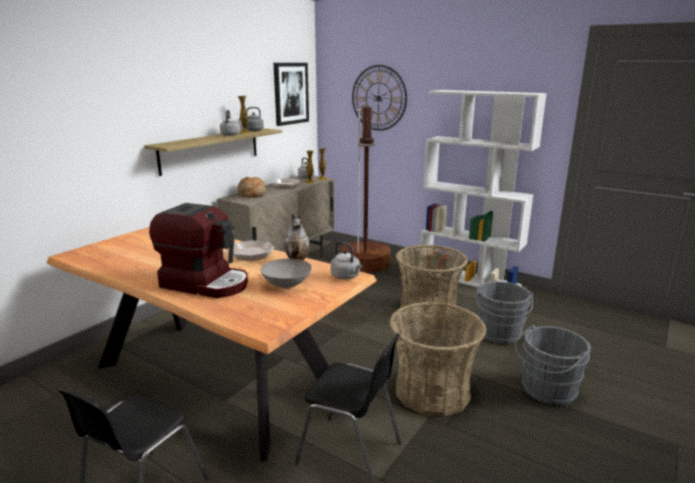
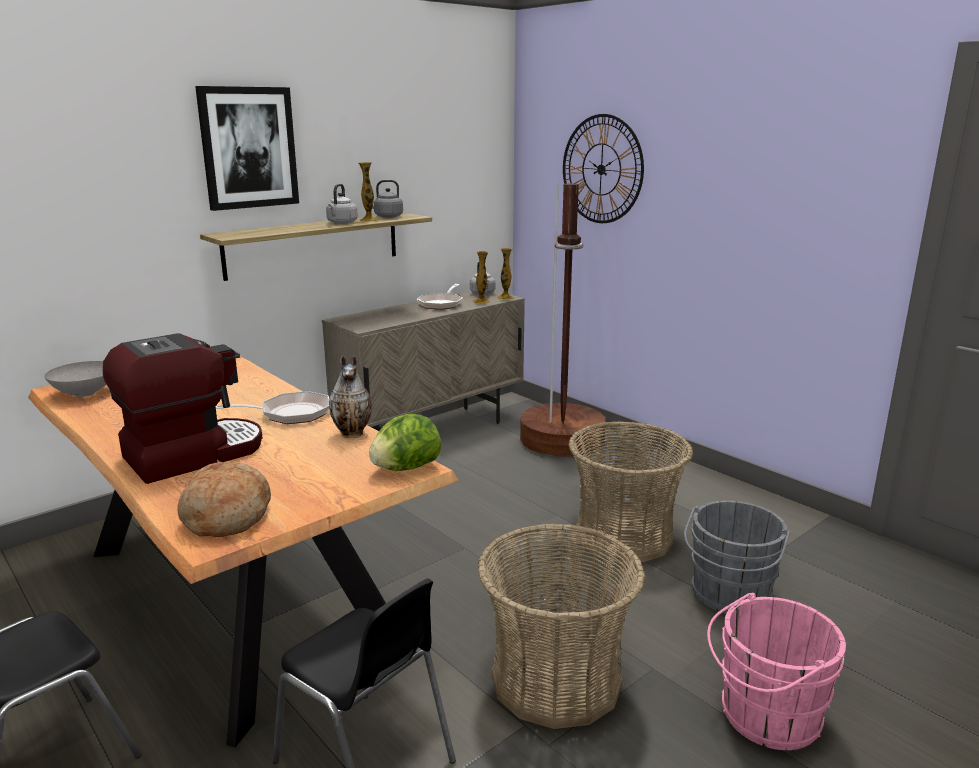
camera: 15 degrees right, 0 degrees up
(206, 283) = (193, 454): coffee machine -> coffee machine turned 75 degrees counterclockwise
(252, 194) = (377, 316): bread -> bread (226, 516)
(287, 285) = (305, 471): grey bowl -> grey bowl (86, 393)
(290, 93) = (463, 159): picture -> picture (248, 148)
(346, 276) = (406, 468): grey kettle -> lettuce
(469, 279) = (726, 488): white bookcase -> none
(546, 390) = (764, 716): grey bucket -> pink bucket

